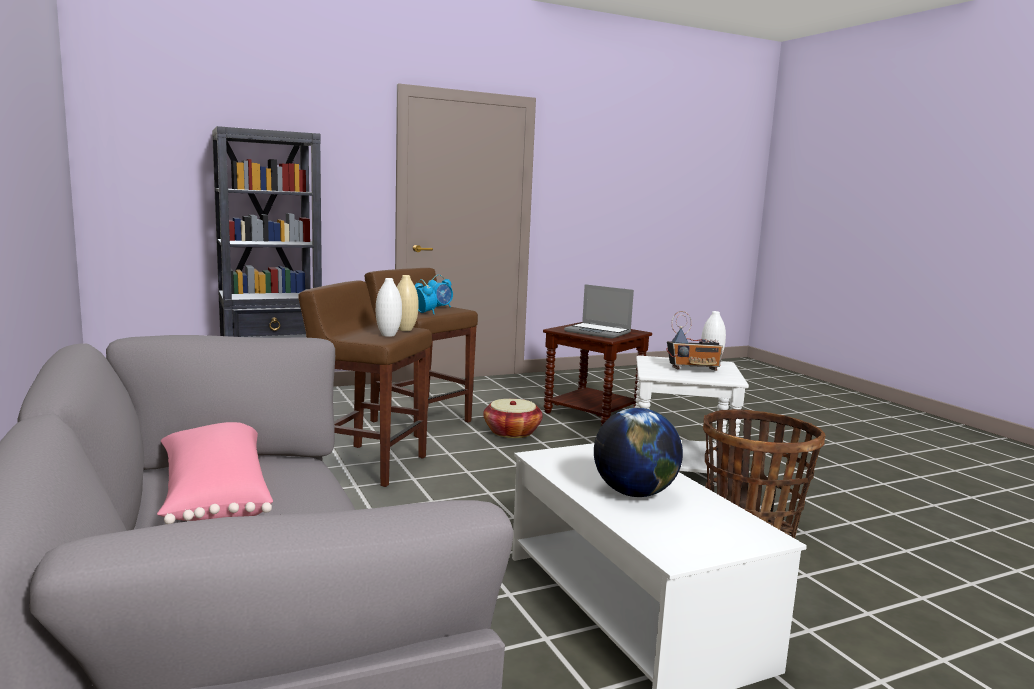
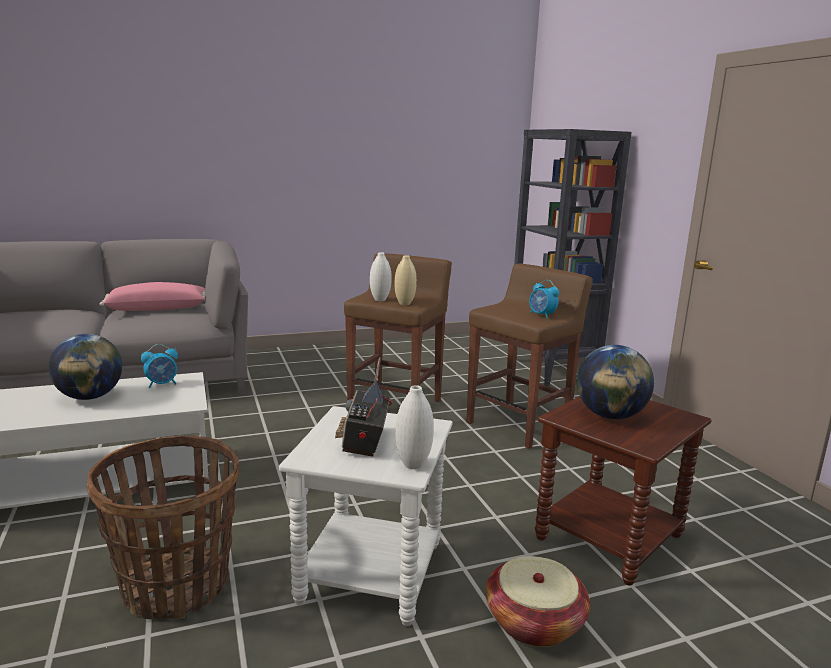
camera: 95 degrees right, 5 degrees up
(424, 313) = (500, 310): alarm clock -> alarm clock (162, 384)
(512, 432) = (500, 470): basket -> basket (534, 622)
(598, 332) = (610, 416): laptop -> globe

